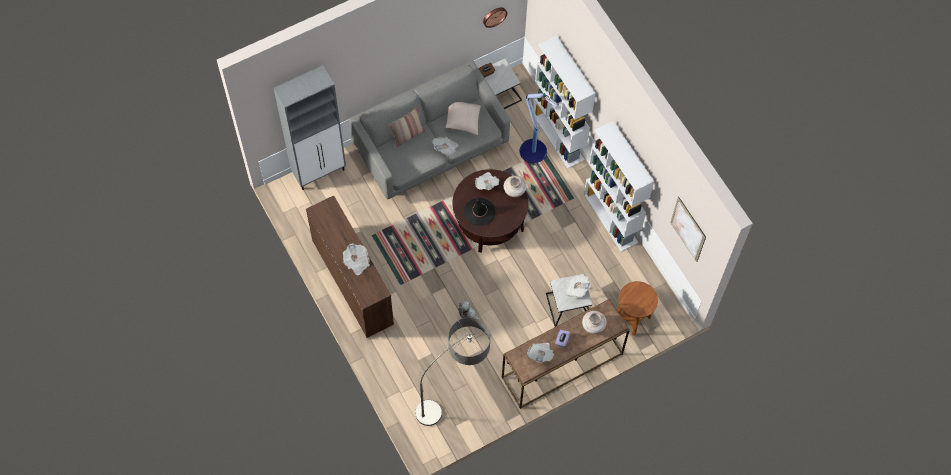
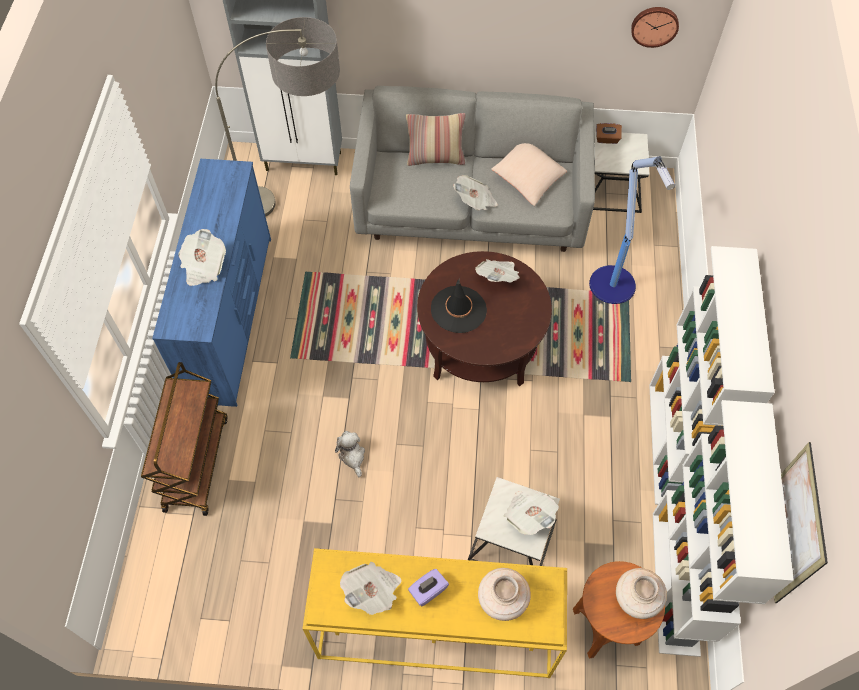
camera: 35 degrees right, 5 degrees down
(353, 281) = (232, 317): brown dresser -> blue dresser
(396, 362) = (196, 462): none -> brown cart
(455, 396) = (236, 570): floor lamp -> floor lamp (303, 204)
(514, 190) = (534, 309): beige vase -> beige vase (636, 599)
(558, 137) = (663, 286): white bookcase -> white bookcase (676, 583)
(562, 366) = (434, 632): brown console table -> yellow console table

